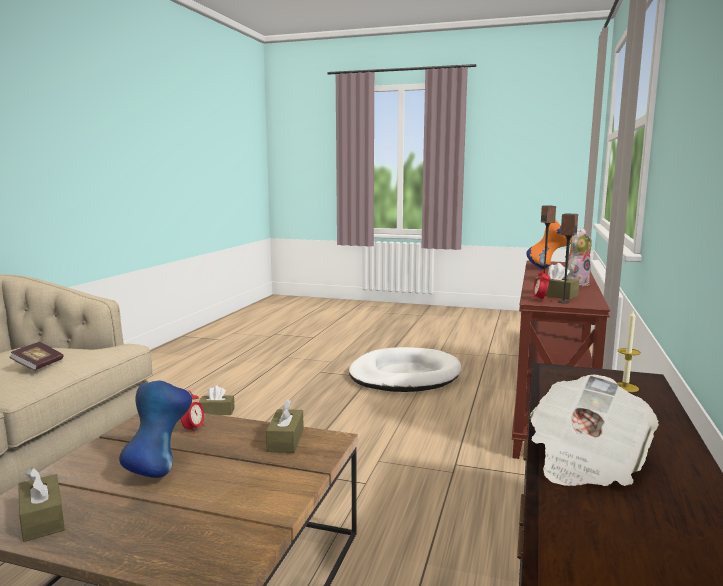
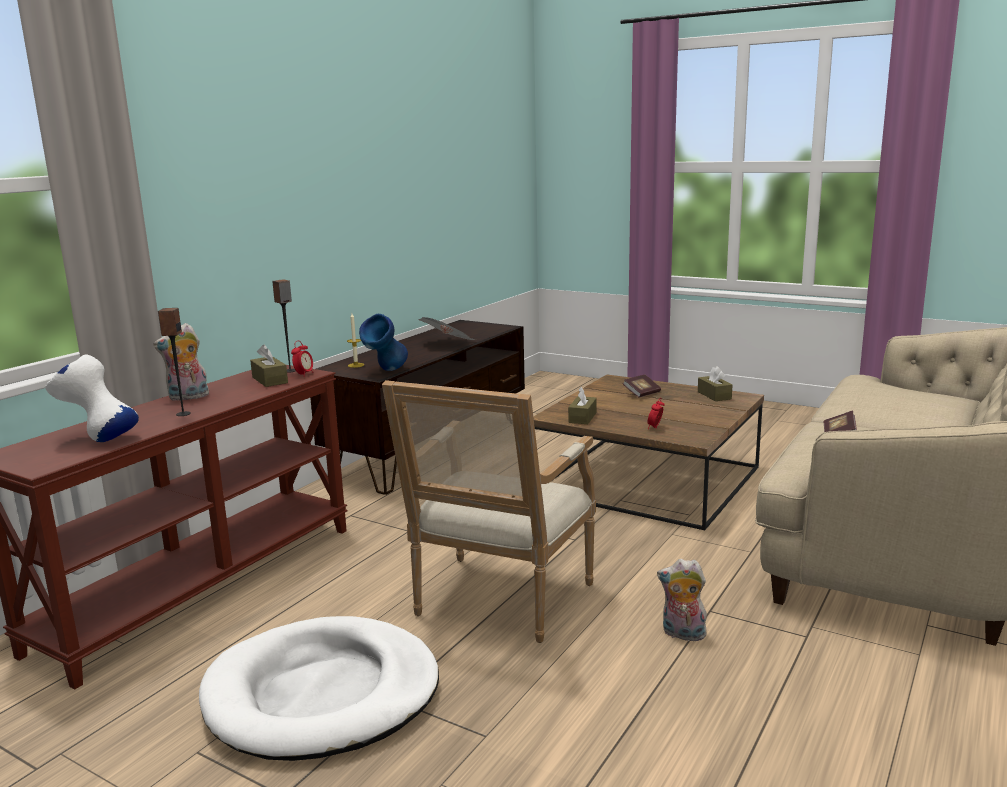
camera: 165 degrees left, 5 degrees up
(159, 469) = (665, 409): blue vase -> blue vase (386, 372)
(180, 511) = (641, 394): none -> book
(217, 412) = (682, 634): brown tissue box -> plush toy
(339, 416) = (497, 603): none -> armchair
(548, 268) = (99, 440): orange vase -> white vase

